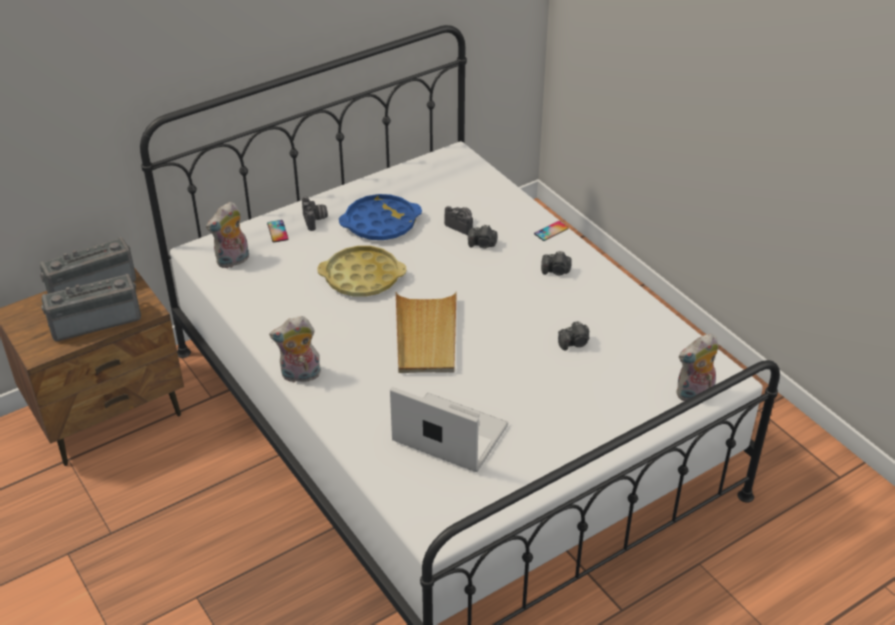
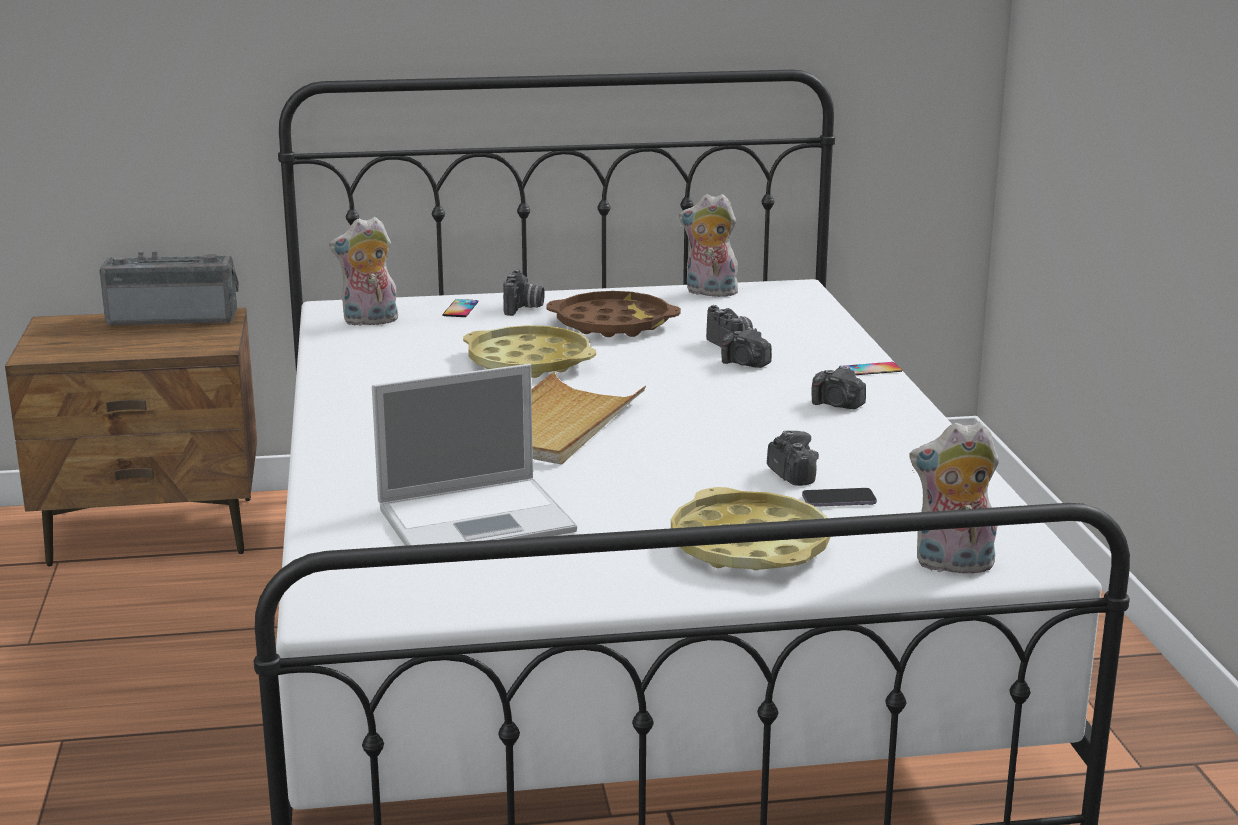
camera: 25 degrees right, 20 degrees down
(95, 320) = (139, 343): radio -> none
(300, 376) = (331, 426): plush toy -> plush toy (709, 293)
(380, 223) = (613, 324): blue tray -> brown tray
(448, 433) = (479, 518): laptop -> laptop turned 105 degrees clockwise
(574, 343) = (791, 475): camera -> camera turned 120 degrees counterclockwise
(594, 411) = (749, 546): none -> yellow tray
(611, 358) = (839, 500): none -> phone

